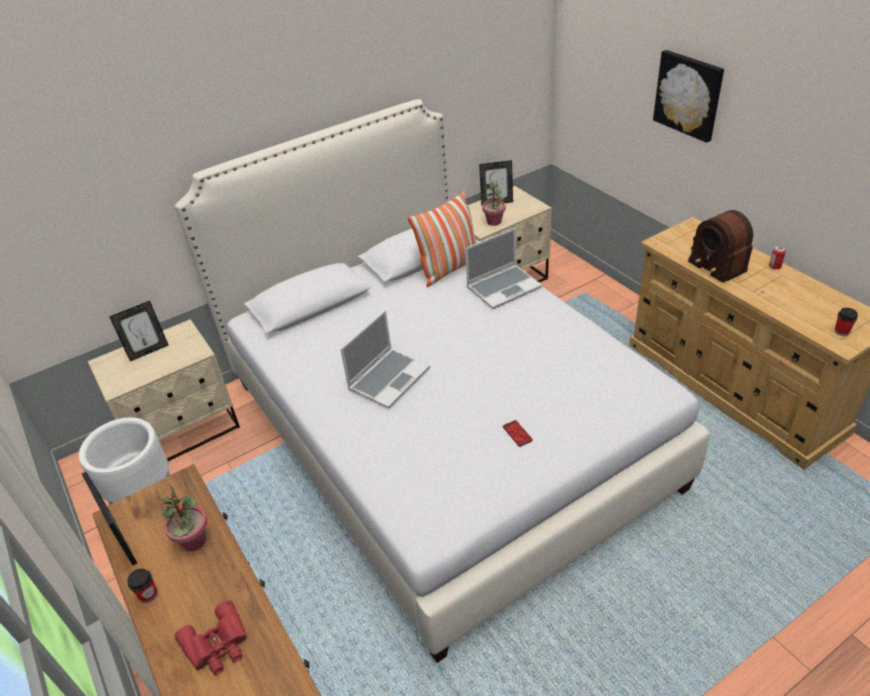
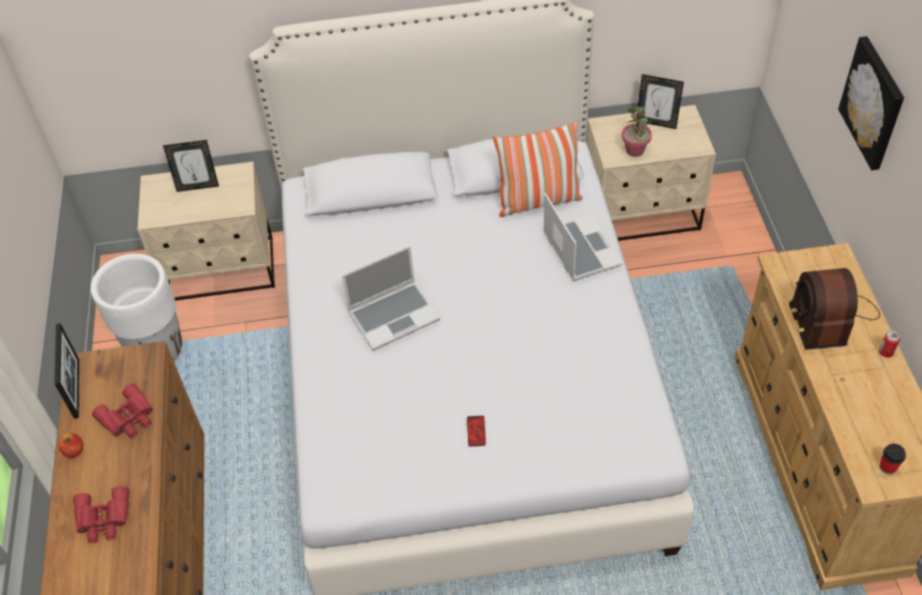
camera: 25 degrees right, 10 degrees up
(148, 595) = (74, 451): cup -> apple
(194, 541) = (129, 418): potted plant -> red binoculars
(504, 287) = (579, 249): laptop -> laptop turned 105 degrees counterclockwise

